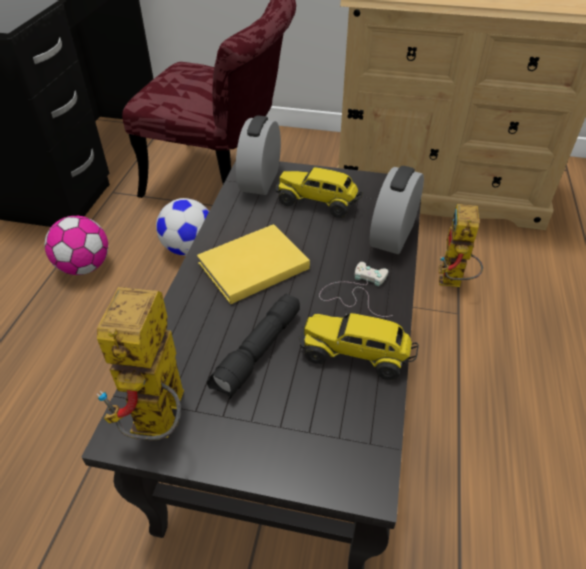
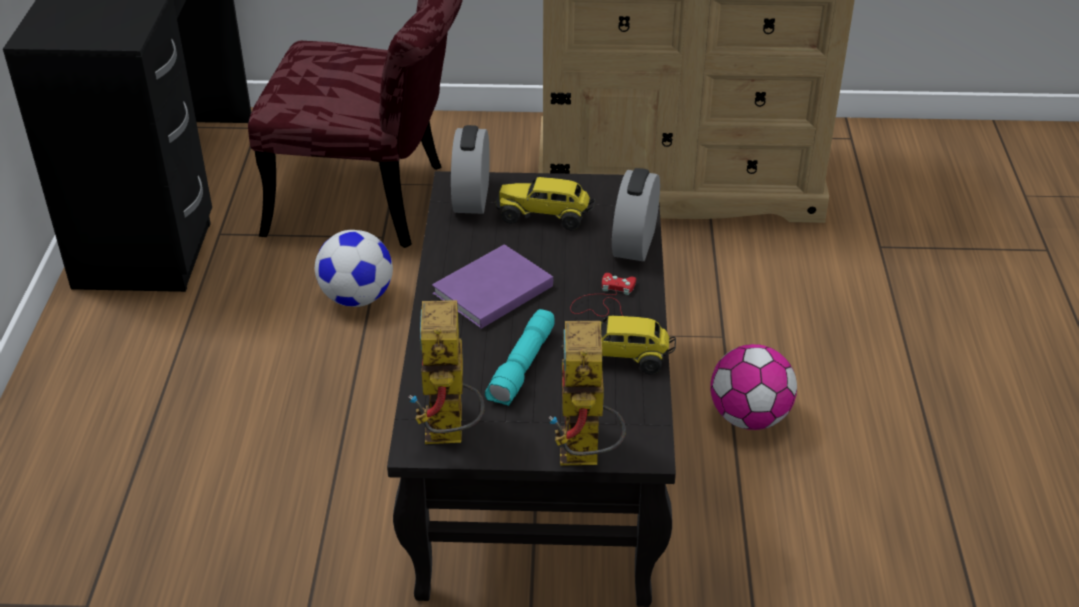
camera: 10 degrees left, 5 degrees down
(84, 267) = (221, 337): football -> football (749, 417)
(250, 266) = (489, 290): yellow book -> purple book
(258, 352) = (523, 367): black flashlight -> turquoise flashlight
(356, 291) = (606, 302): white game controller -> red game controller
(453, 282) = (712, 300): toy robot -> toy robot (585, 456)

